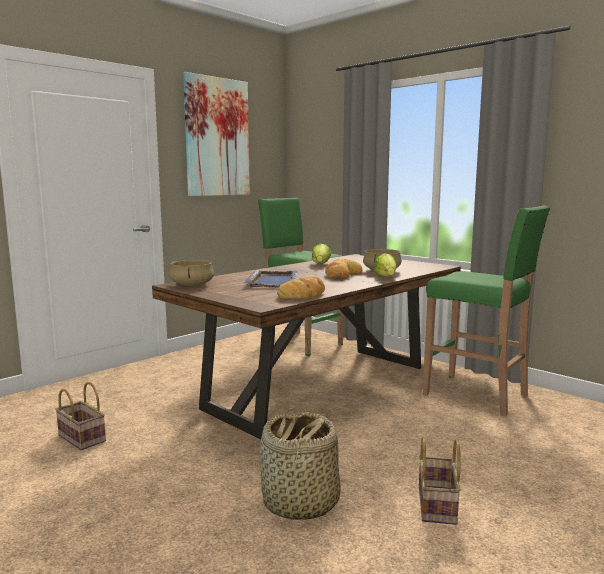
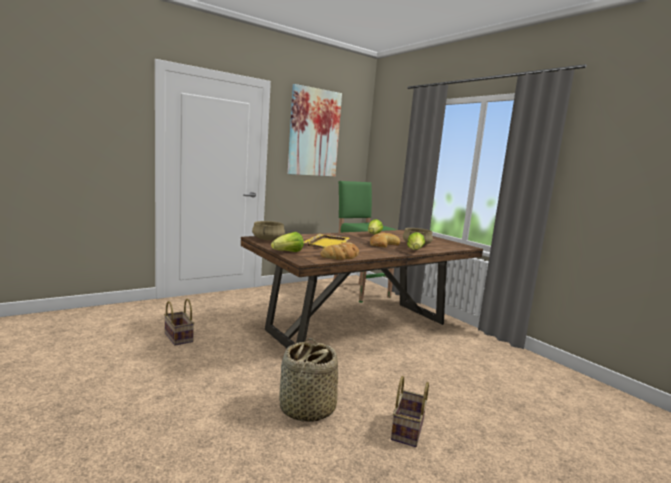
camera: 10 degrees right, 0 degrees up
(232, 298) = (288, 252): none -> lettuce
(272, 281) = (327, 243): blue tray -> yellow tray
(477, 395) = (479, 352): green stool -> none

